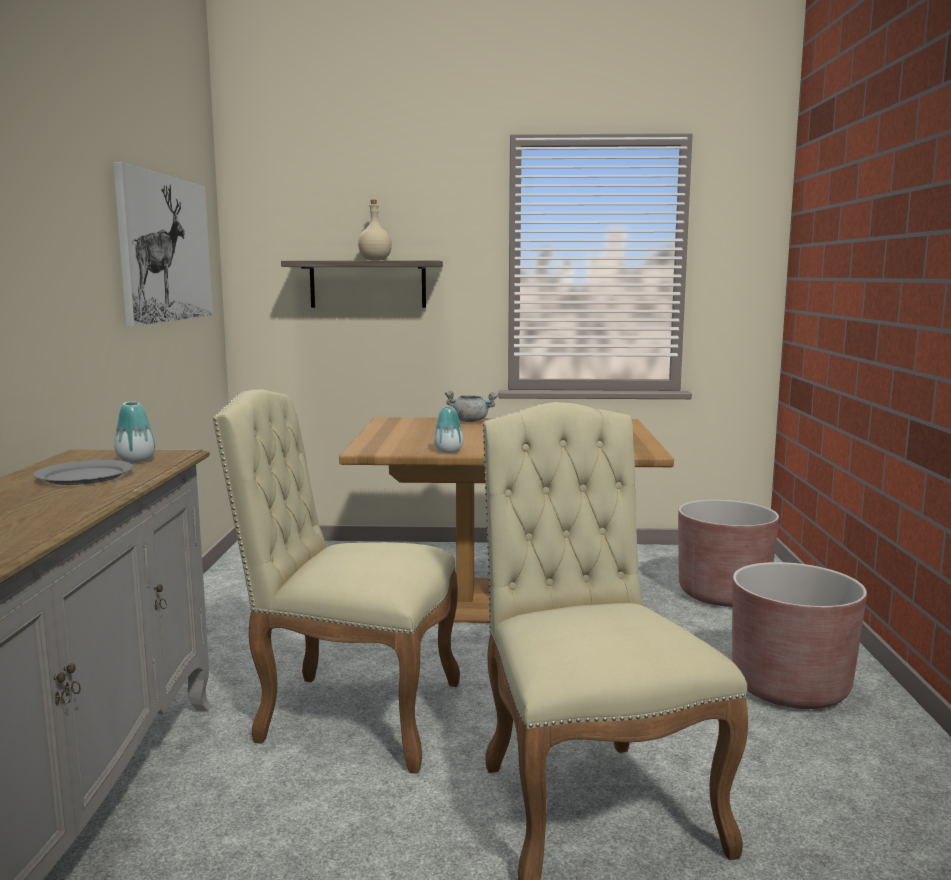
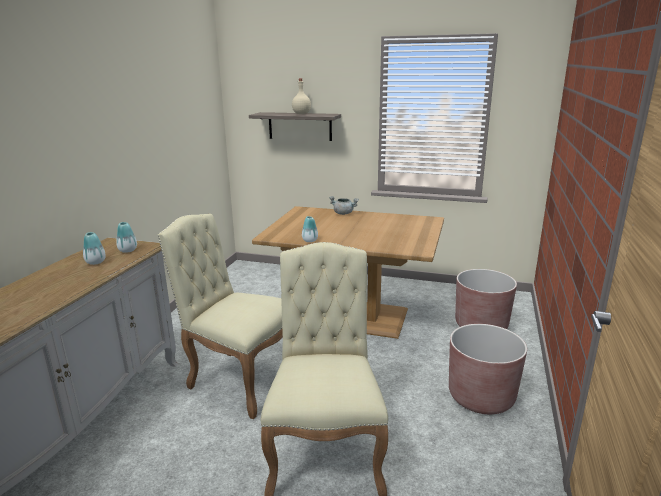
camera: 15 degrees right, 10 degrees up
(84, 476) = (95, 262): grey plate -> vase
(165, 249) = (178, 115): picture -> none

